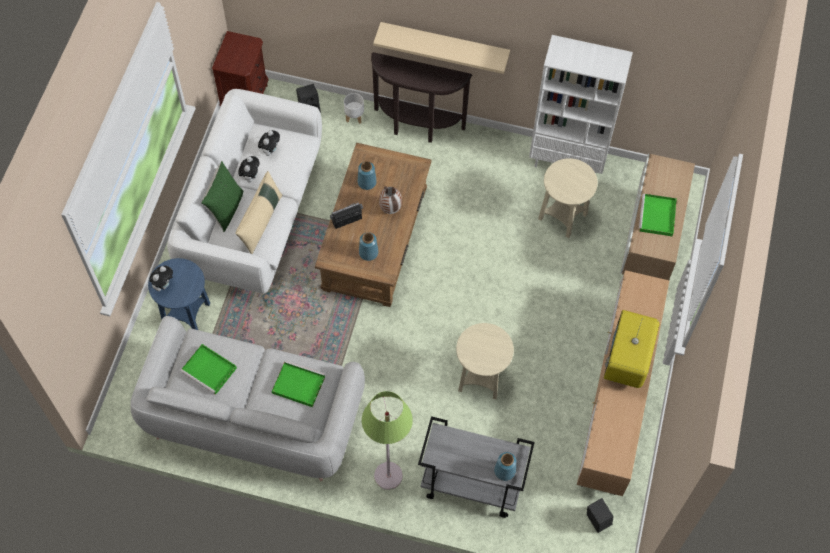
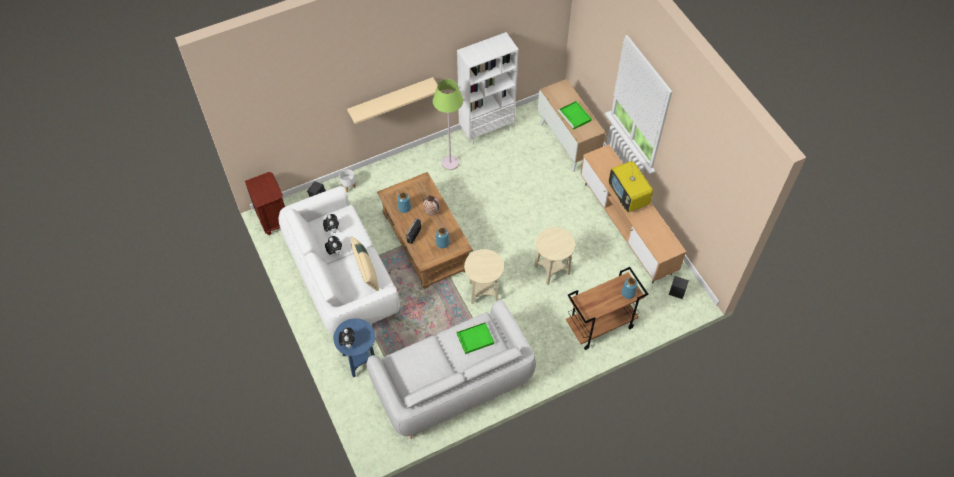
camera: 40 degrees left, 5 degrees down
(210, 370) = (418, 369): green tray -> none
(225, 209) = (338, 279): green pillow -> none
(388, 476) = (554, 355): green floor lamp -> green floor lamp (450, 163)
(417, 127) = (389, 168): brown console table -> none
(470, 485) = (600, 326): grey cart -> brown cart
(563, 217) = (512, 159): beige side table -> beige side table (483, 291)

